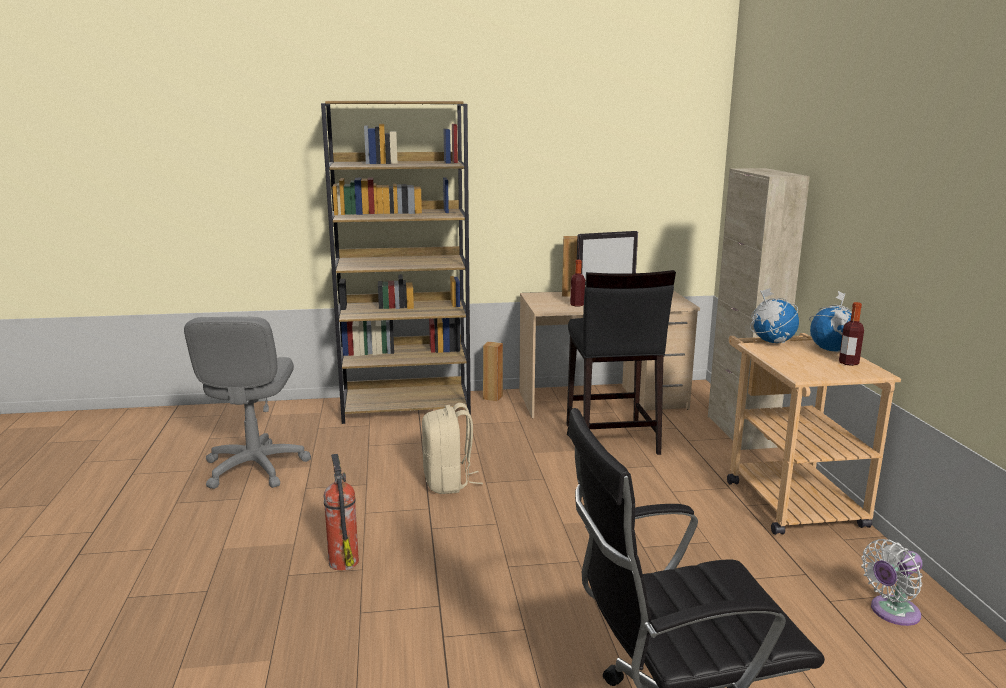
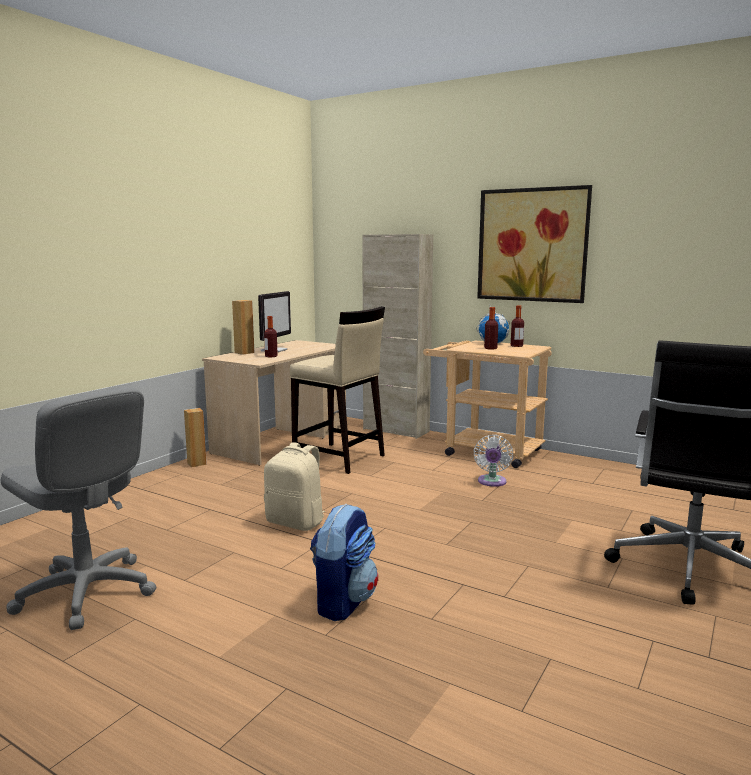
camera: 50 degrees left, 5 degrees down
(343, 561) = (343, 601): fire extinguisher -> backpack
(407, 407) = (136, 494): brown bookcase -> none
(611, 439) = (339, 458): black stool -> beige stool
(772, 342) = (461, 345): globe -> none
(794, 357) = (490, 348): none -> bottle
(891, 612) = (616, 476): white fan -> white fan (492, 482)
(904, 211) = (532, 245): none -> picture

